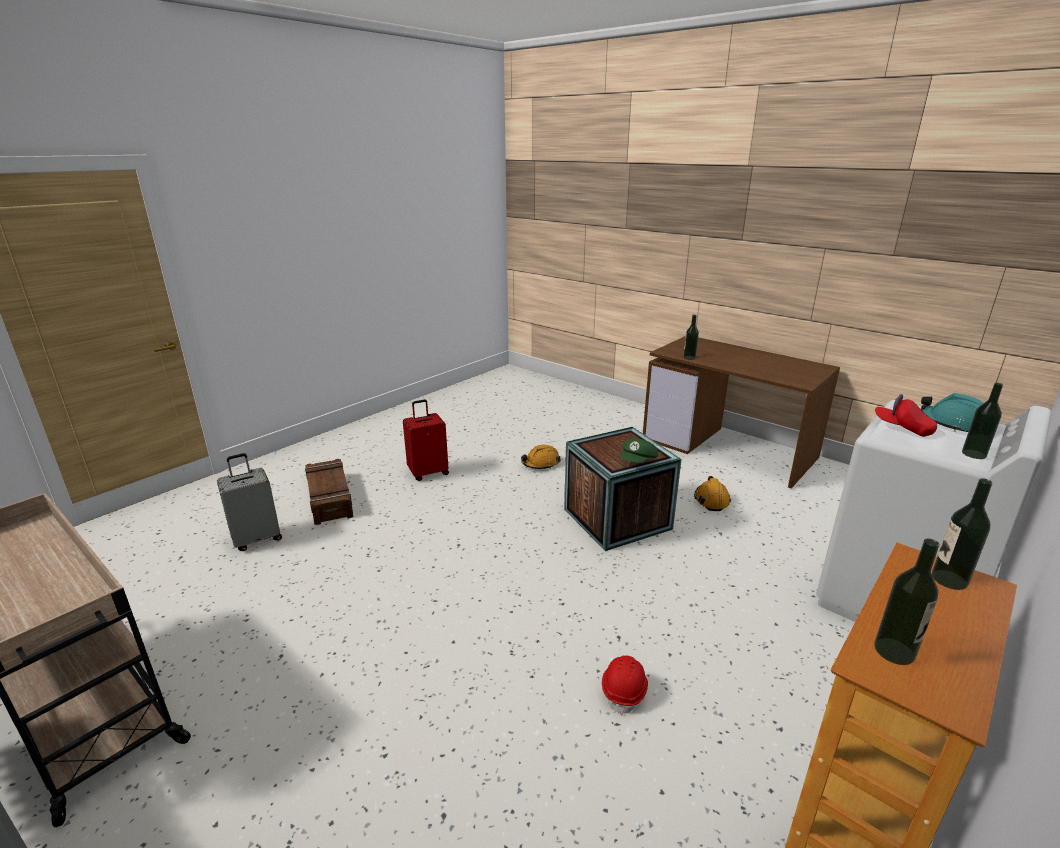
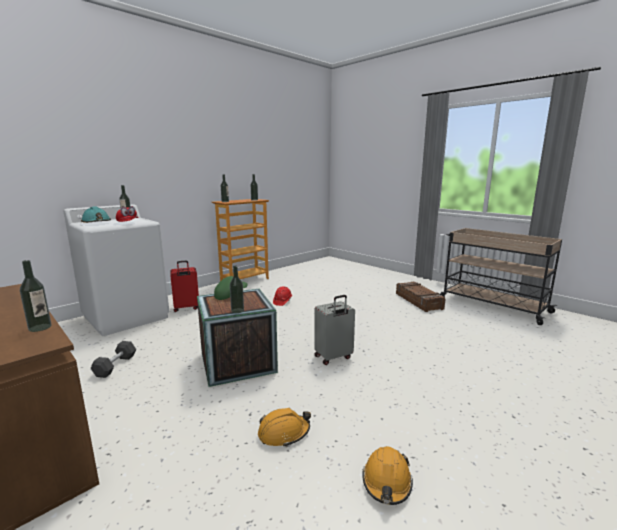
camera: 175 degrees left, 10 degrees down
(257, 538) = (522, 361): grey suitcase -> grey suitcase (333, 357)
(329, 498) = (509, 394): crate -> crate (419, 301)
(428, 472) = (426, 425): red suitcase -> red suitcase (186, 308)
(607, 438) = (237, 310): none -> bottle
(711, 500) = (140, 374): orange hard hat -> orange hard hat (387, 482)
(753, 508) = (115, 366): none -> black dumbbell

